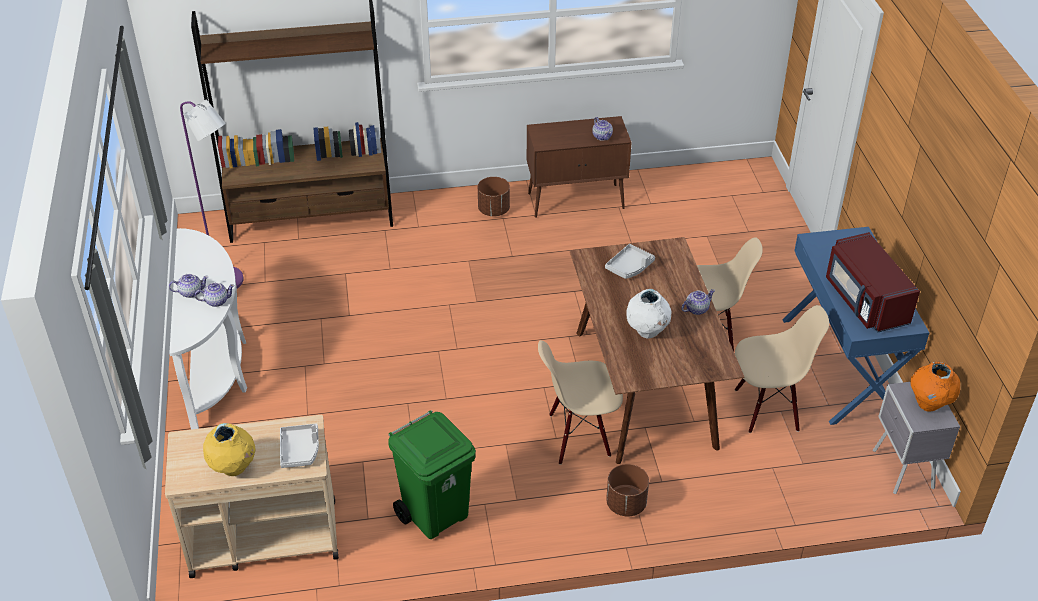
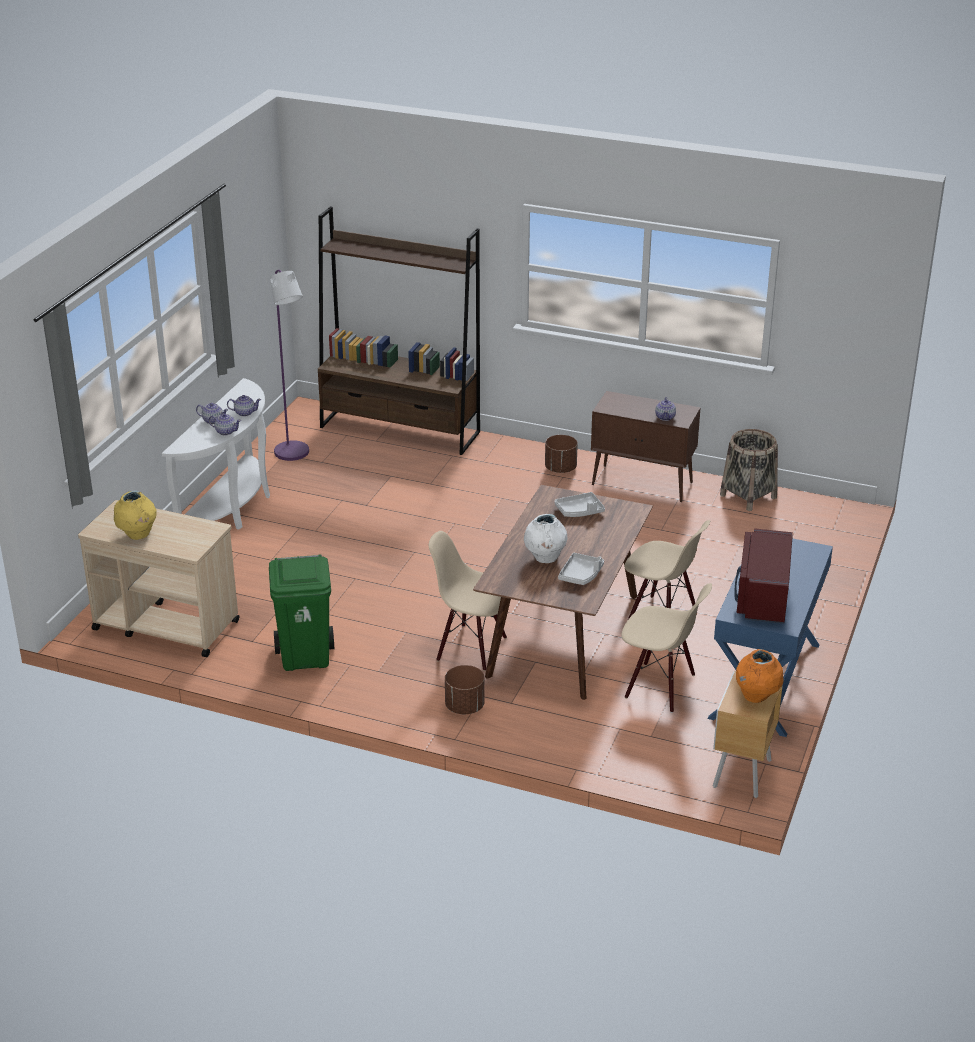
camera: 30 degrees right, 10 degrees down
(300, 450) = (193, 540): grey tray -> grey tray (581, 575)
(672, 183) = (748, 496): none -> basket
(696, 309) = (605, 557): teapot -> teapot (244, 413)
(902, 471) = (740, 775): grey nightstand -> brown nightstand

